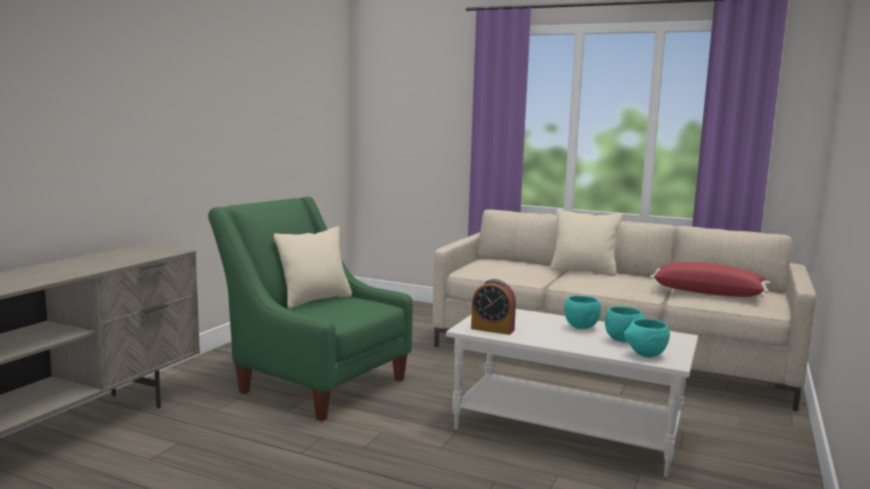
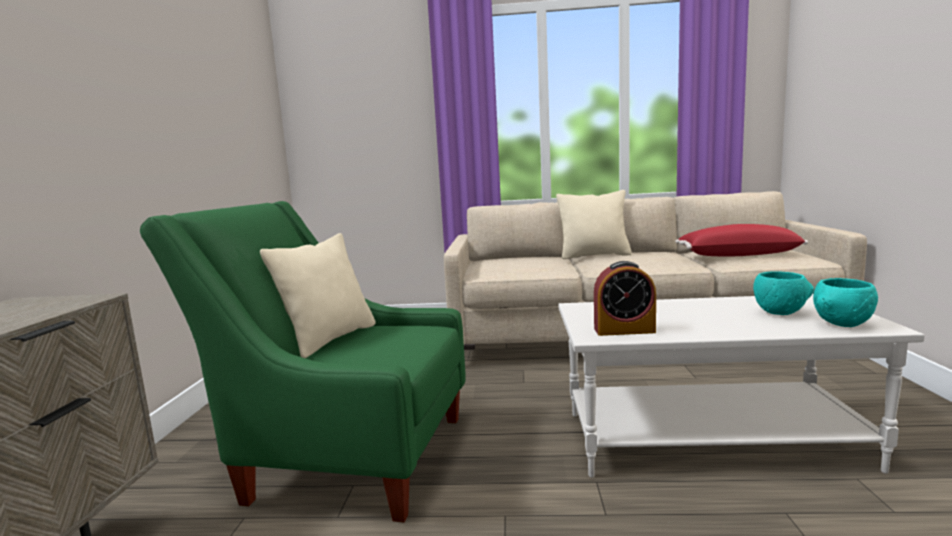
camera: 20 degrees left, 0 degrees up
(581, 327) = (707, 308): turquoise bowl -> none

